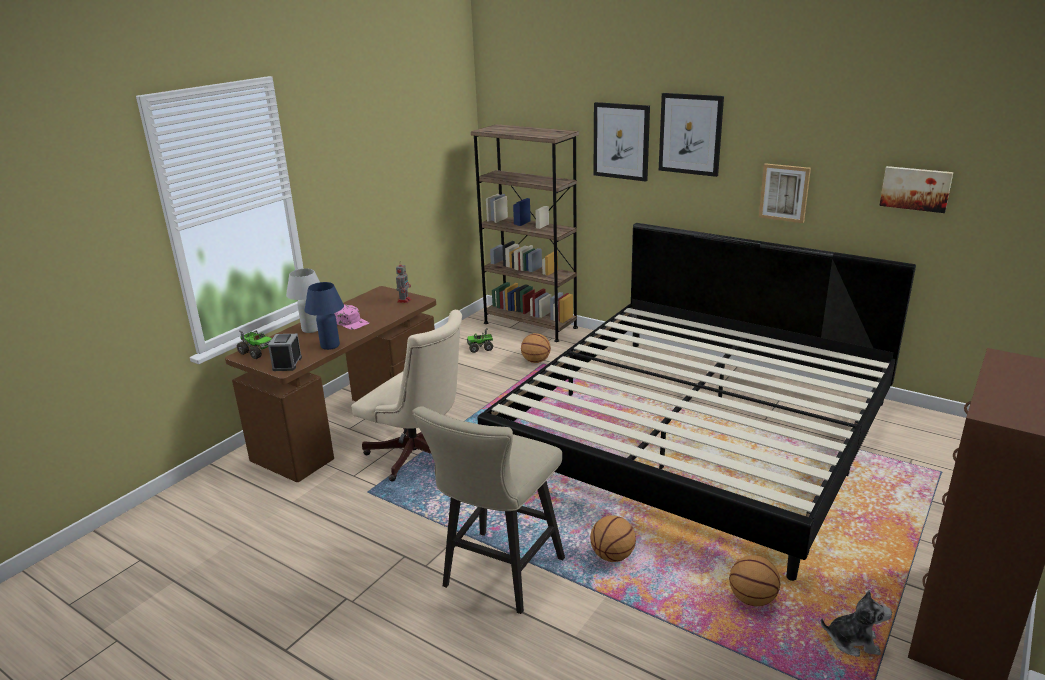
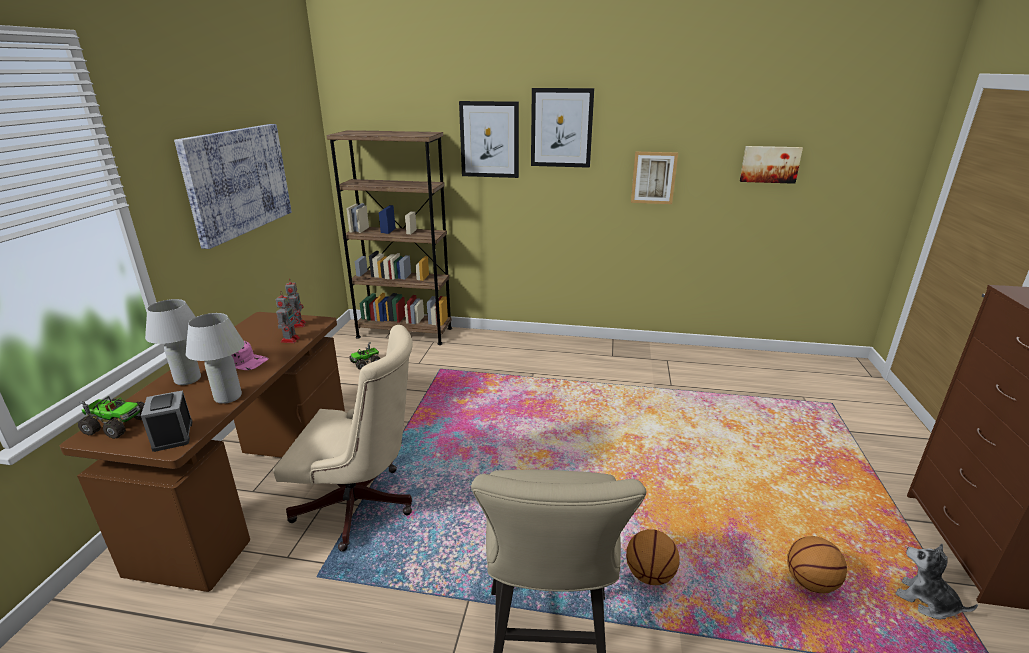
camera: 25 degrees left, 0 degrees up
(330, 346) = (228, 397): blue table lamp -> white table lamp
(381, 174) = (237, 181): none -> picture
(392, 311) = (290, 339): none -> toy robot
(535, 361) = (431, 367): basketball -> none
(695, 433) = (626, 411): bed -> none
(853, 641) = (925, 601): plush toy -> plush toy turned 120 degrees counterclockwise

